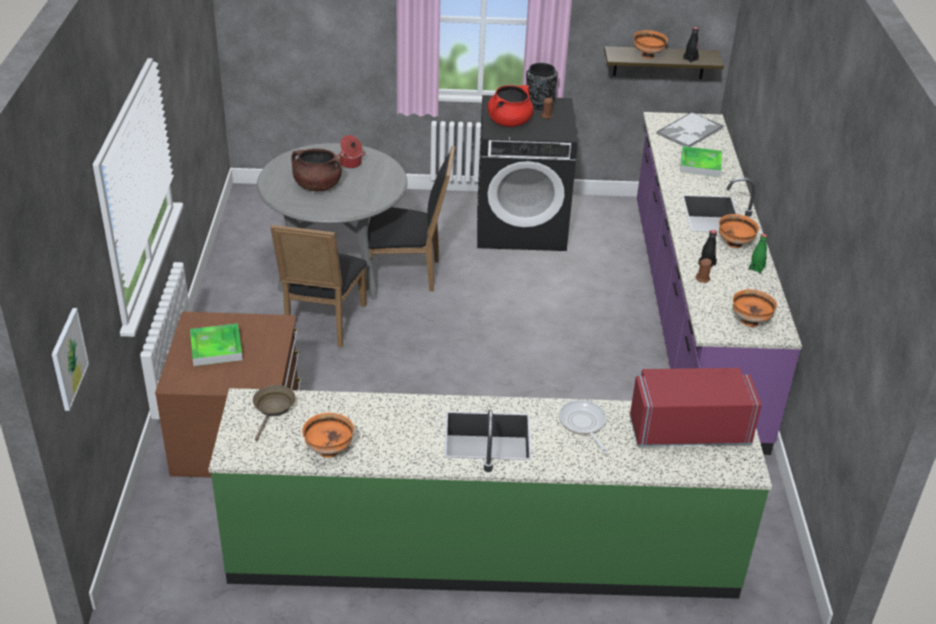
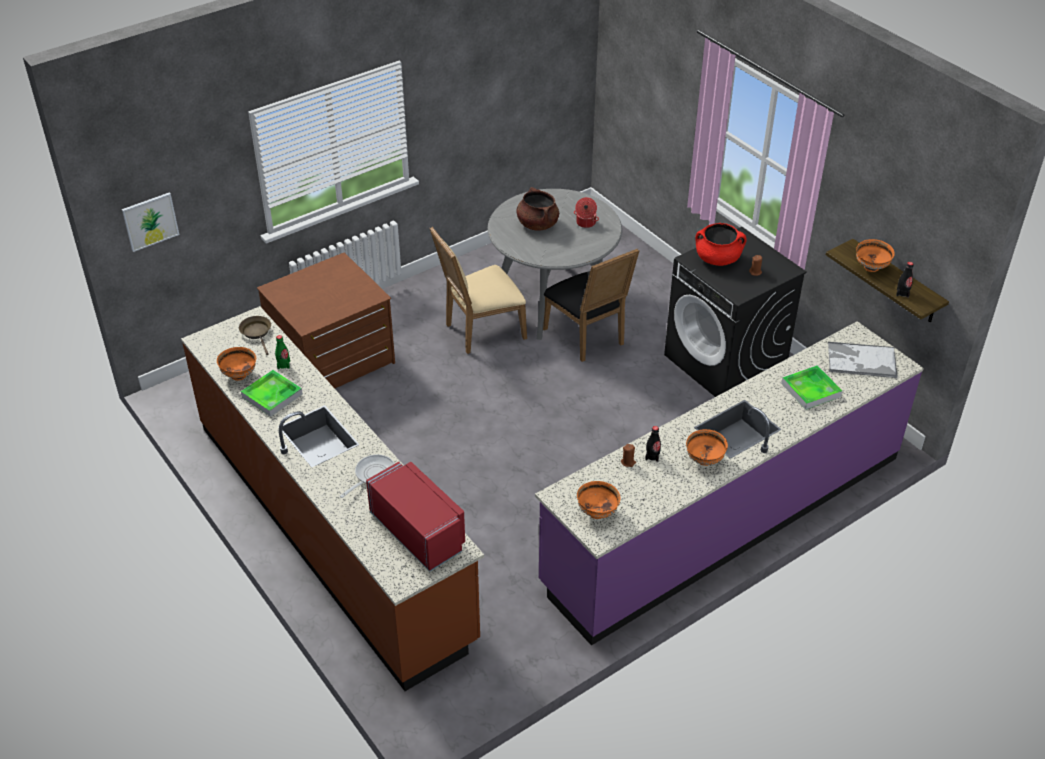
camera: 55 degrees right, 5 degrees up
(216, 348) = (322, 285): tray -> tray (272, 395)
(273, 408) = (257, 333): brown frying pan -> brown frying pan turned 90 degrees counterclockwise
(321, 324) = (480, 331): black chair -> beige chair
(483, 549) = (332, 528): green counter -> brown counter
(539, 104) = (769, 260): black vase -> none
(756, 268) = (682, 487): green bottle -> green bottle (283, 365)

